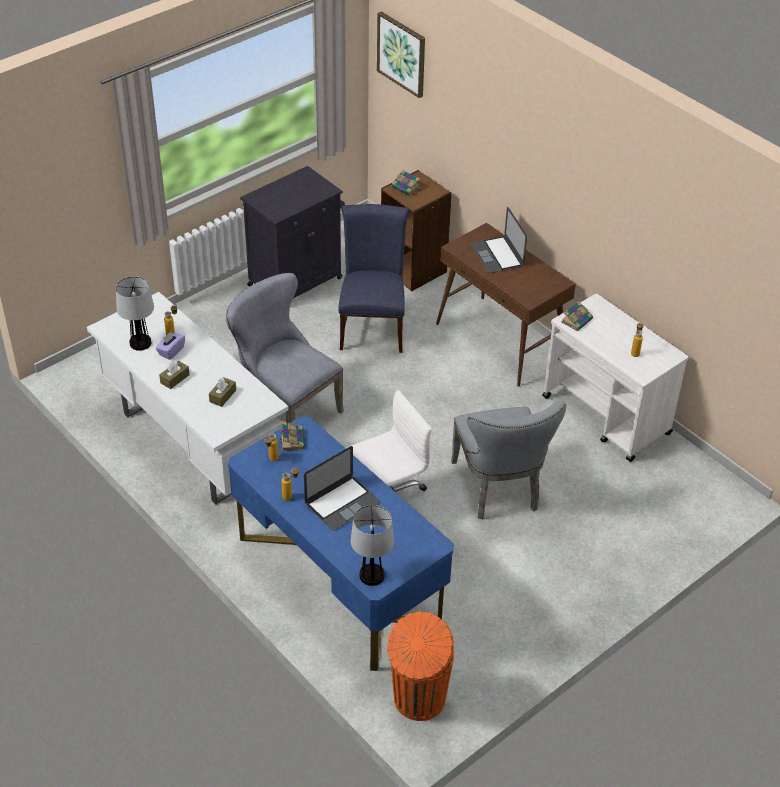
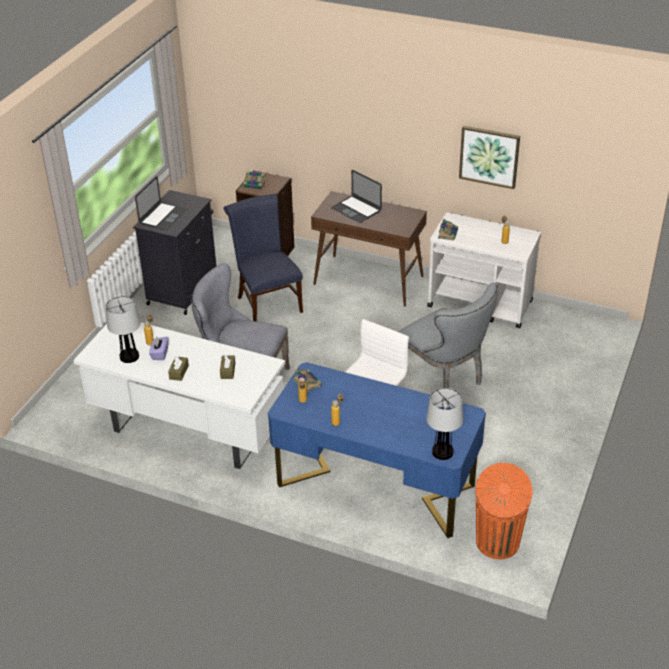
camera: 25 degrees left, 5 degrees down
(342, 503) = (380, 411): laptop -> laptop (163, 216)
(402, 54) = (222, 77): picture -> picture (489, 156)

